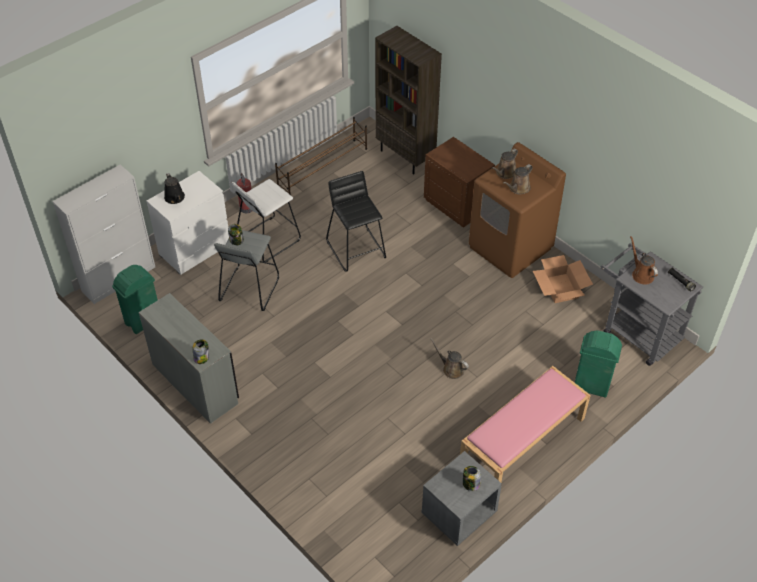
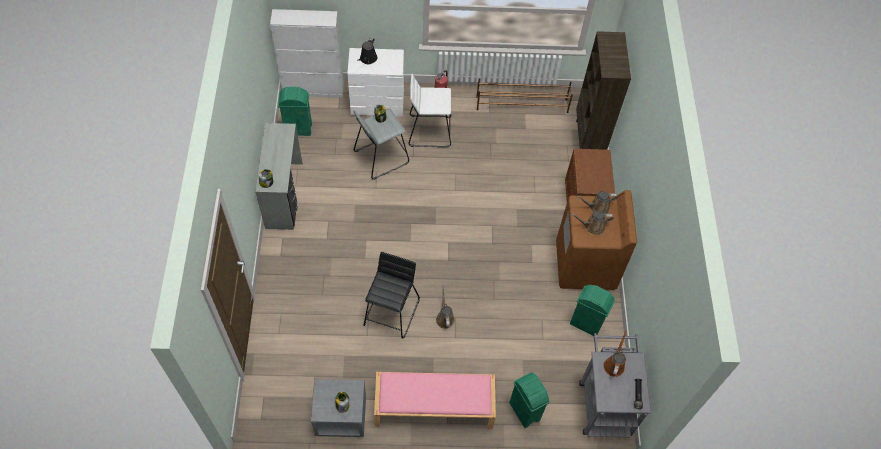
camera: 40 degrees right, 10 degrees up
(357, 249) = (478, 183): black stool -> black stool (391, 312)
(560, 288) = (586, 324): cardboard box -> green trash can

